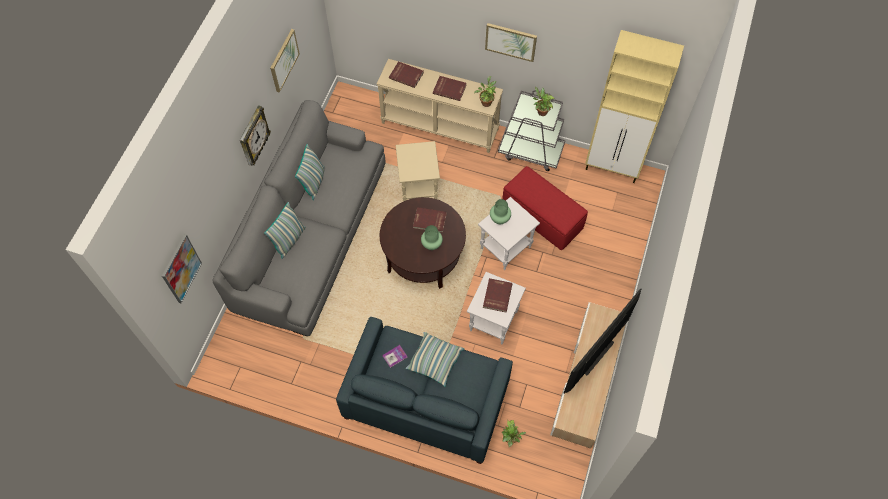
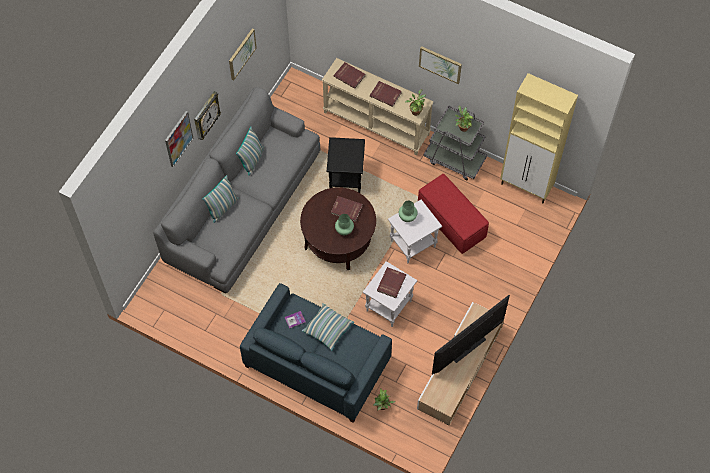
camera: 10 degrees right, 0 degrees up
(181, 269) = (131, 218): picture -> picture (178, 138)
(418, 187) = (345, 177): beige side table -> black side table

